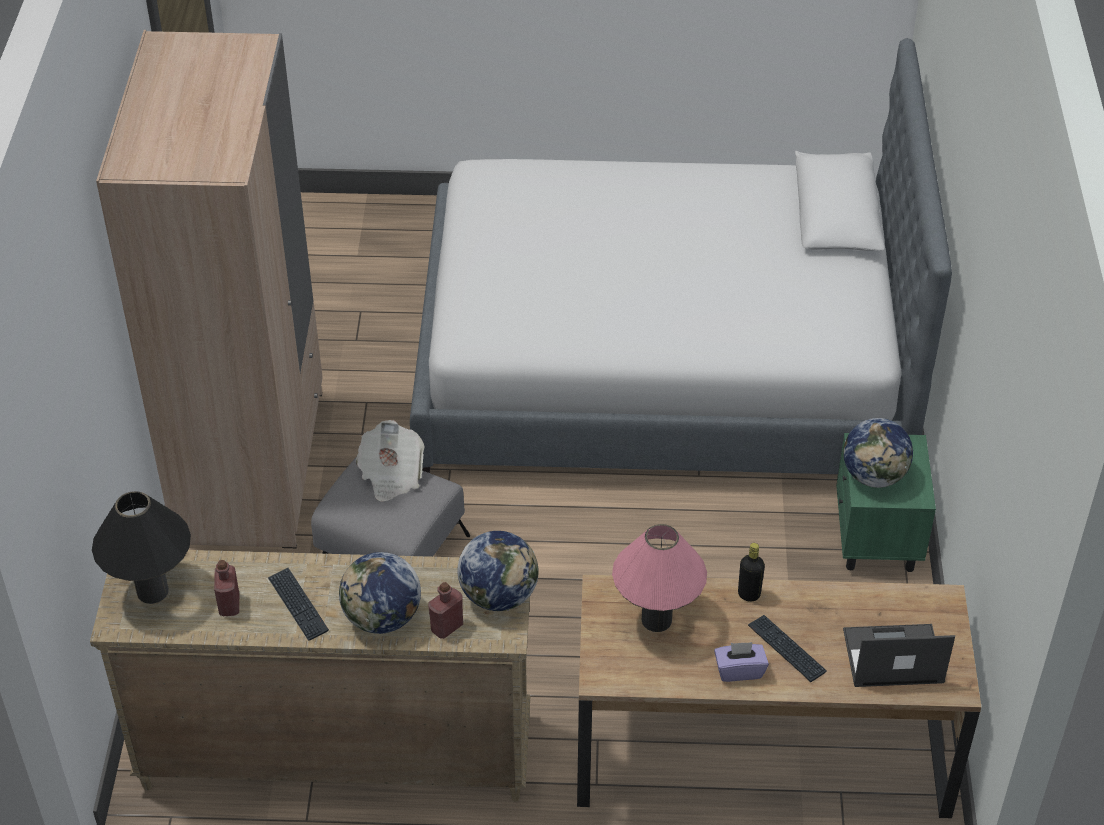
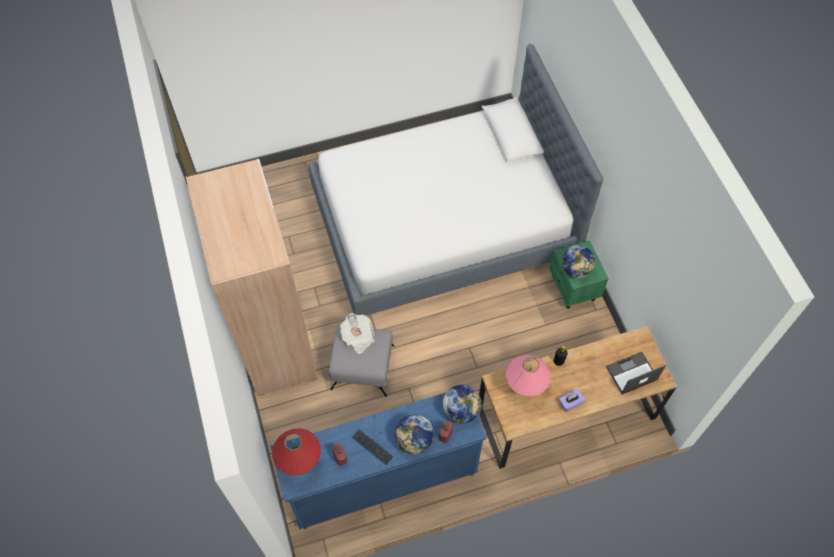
camera: 20 degrees left, 15 degrees up
(152, 591) = (300, 463): black table lamp -> red table lamp
(334, 753) = (382, 480): beige dresser -> blue dresser
(786, 649) = (586, 385): keyboard -> none

